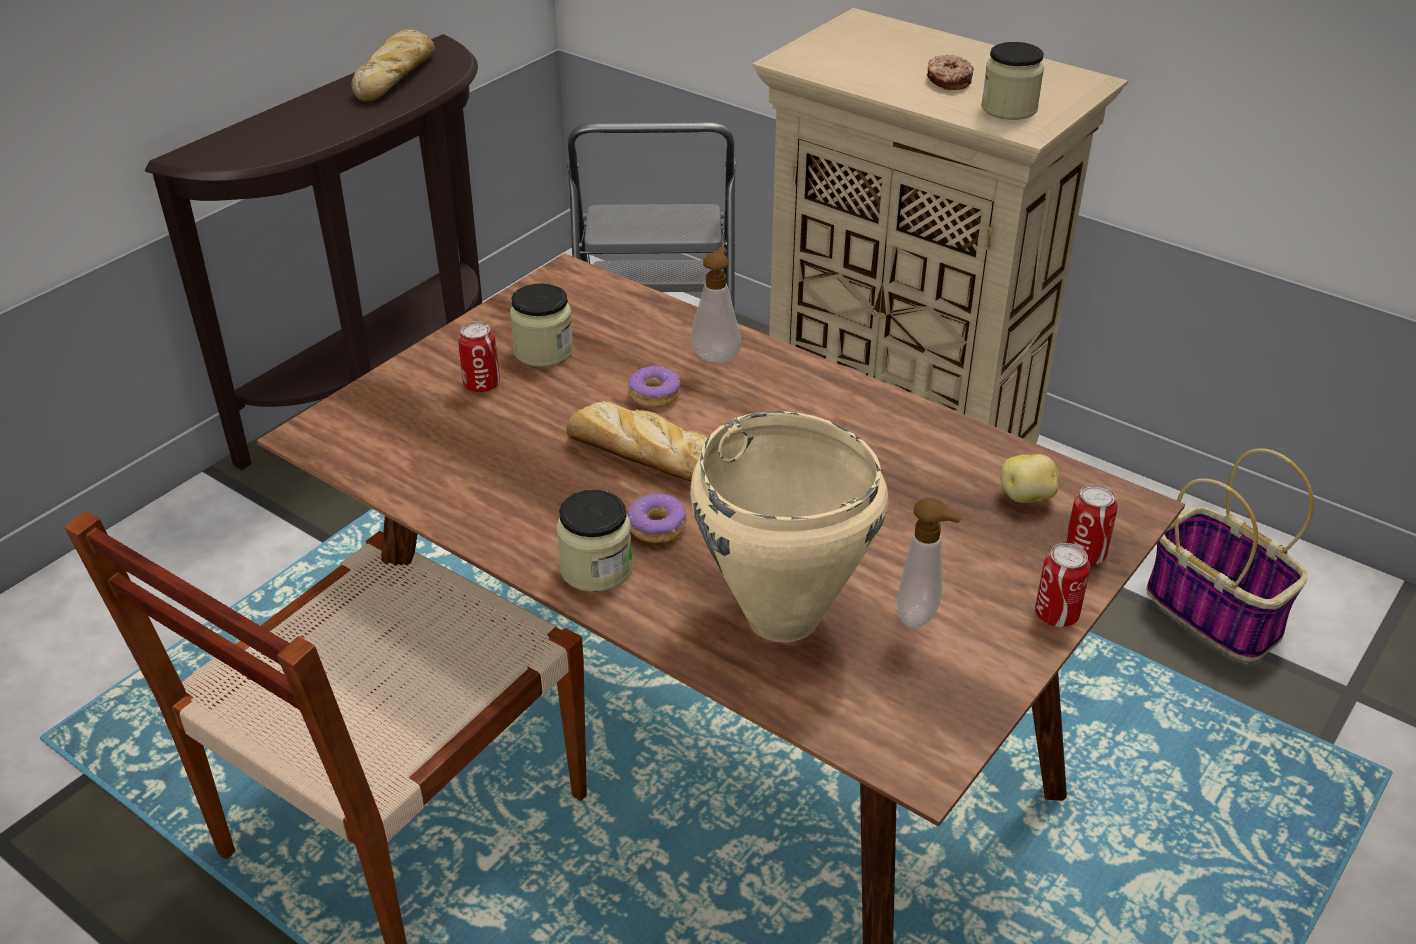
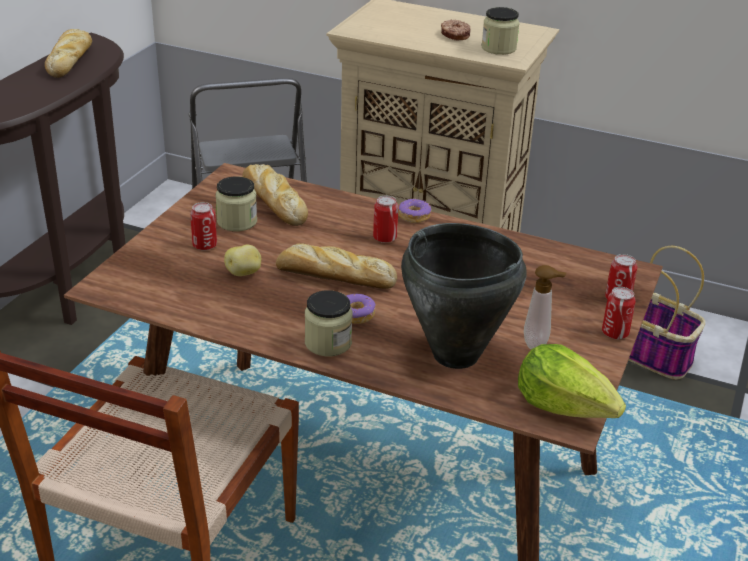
camera: 15 degrees left, 5 degrees down
(609, 323) = (273, 201): none -> bread
(654, 394) = (321, 240): donut -> donut (414, 216)
(716, 355) = (350, 213): soap dispenser -> none
(752, 402) = (384, 238): none -> can
(783, 618) = (456, 355): beige cooking pot -> black cooking pot
(923, 733) = (565, 406): none -> lettuce
(1027, 497) = (572, 272): potato -> potato (244, 273)

